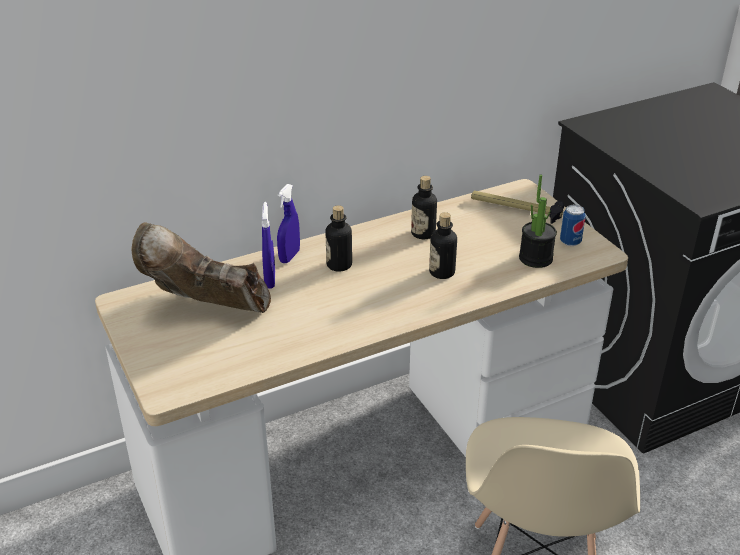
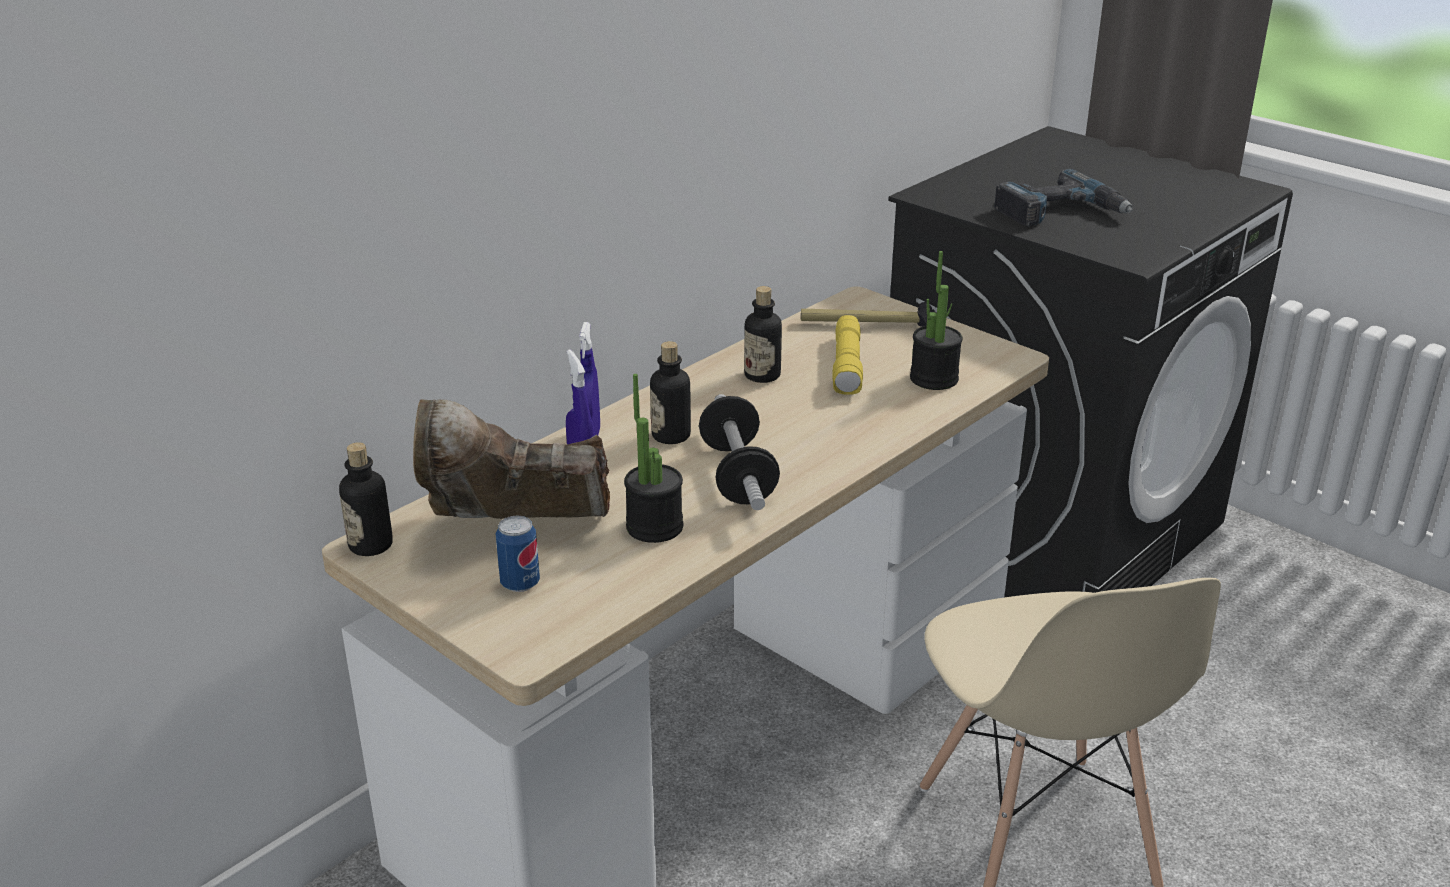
camera: 20 degrees left, 5 degrees down
(290, 326) = (654, 527): none -> potted plant
(363, 302) = (738, 475): none -> dumbbell
(442, 272) = (821, 418): bottle -> bottle (370, 545)
(483, 238) = (848, 367): none -> yellow flashlight
(570, 242) = (964, 351): can -> can (520, 583)
(673, 153) = (1060, 212): none -> power drill

